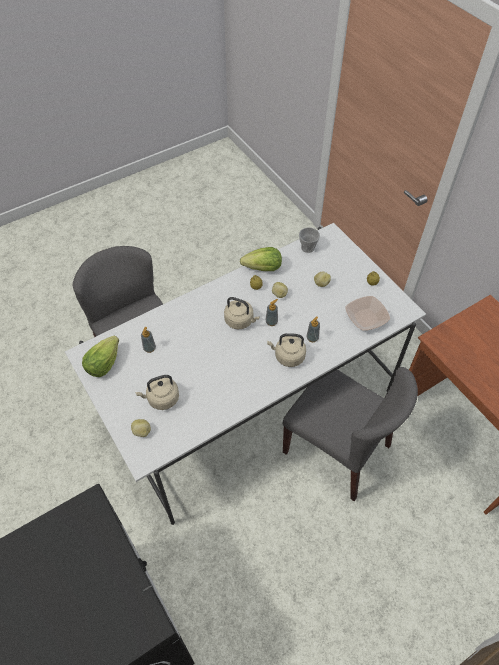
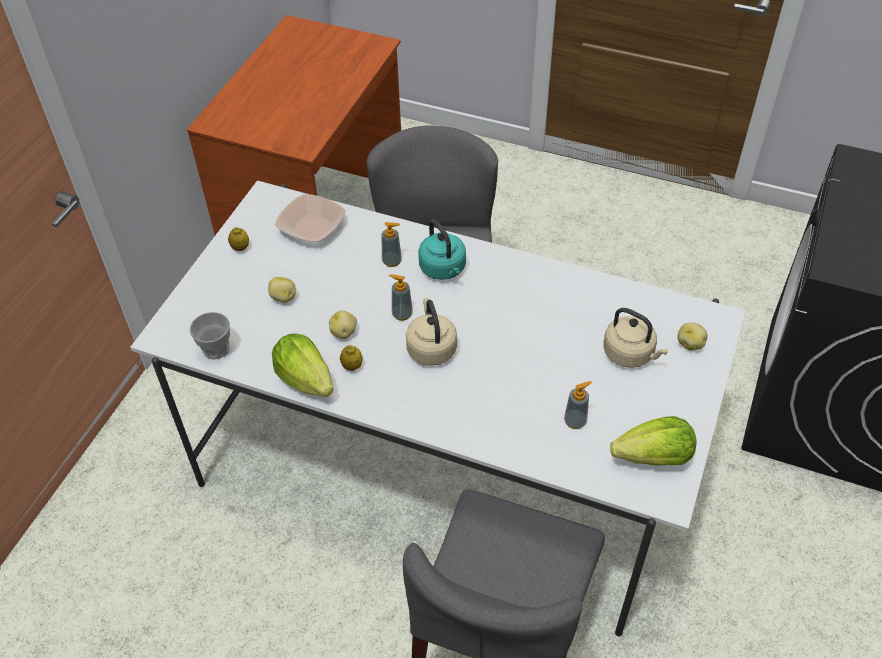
camera: 125 degrees left, 5 degrees down
(288, 356) = (443, 269): beige kettle -> turquoise kettle

